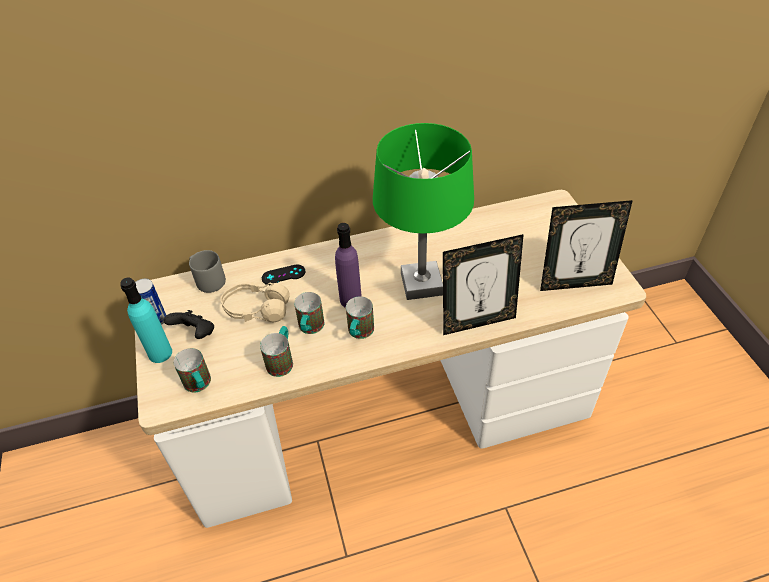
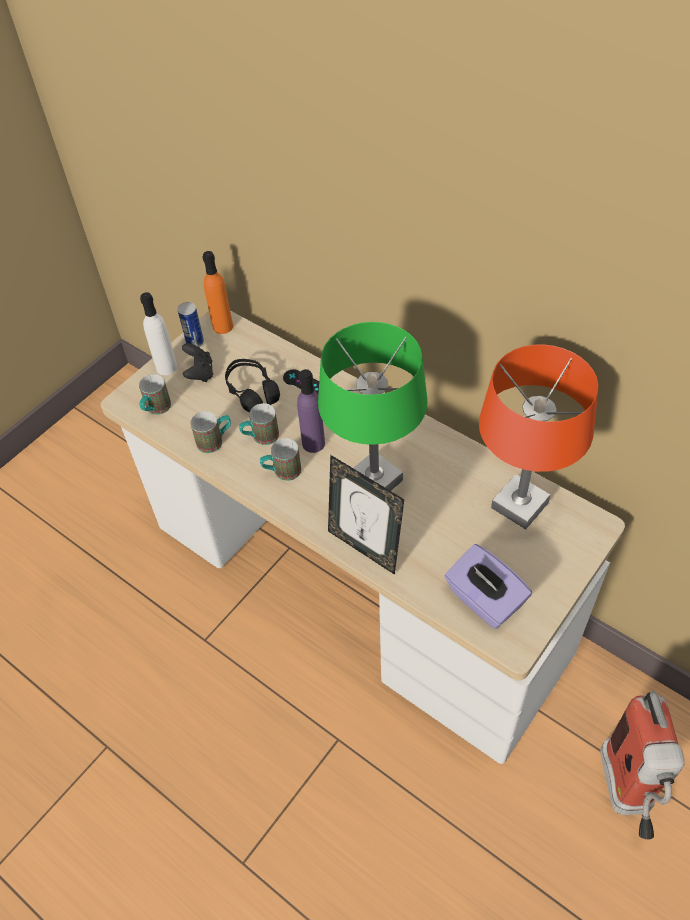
camera: 55 degrees right, 5 degrees up
(160, 353) = (166, 367): turquoise bottle -> white bottle
(163, 292) = (223, 326): none -> orange bottle
(208, 281) = (256, 342): grey mug -> none
(256, 310) = (252, 392): beige headphones -> black headphones
(511, 225) = (519, 506): none -> orange table lamp
(574, 283) = (484, 600): picture frame -> purple tissue box
(649, 366) = (627, 795): none -> fire extinguisher

